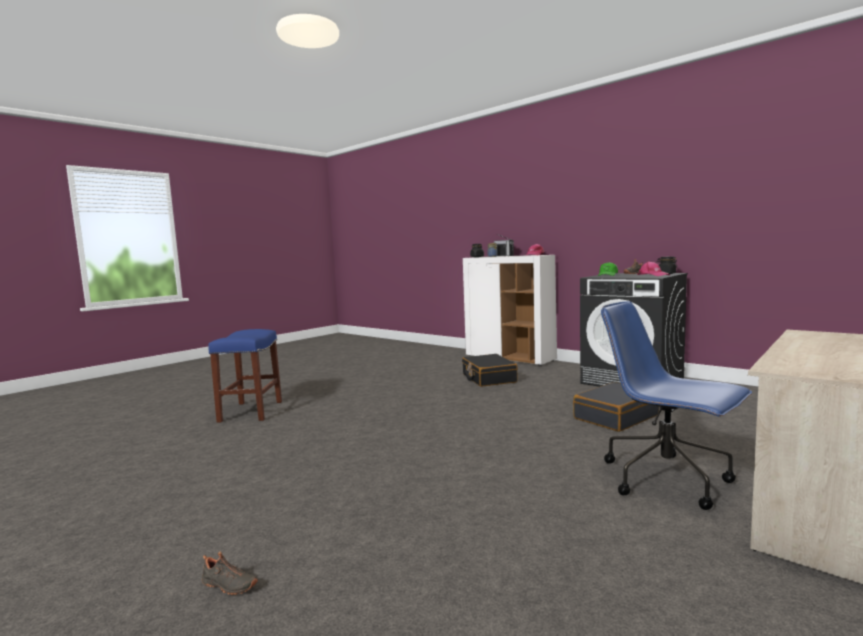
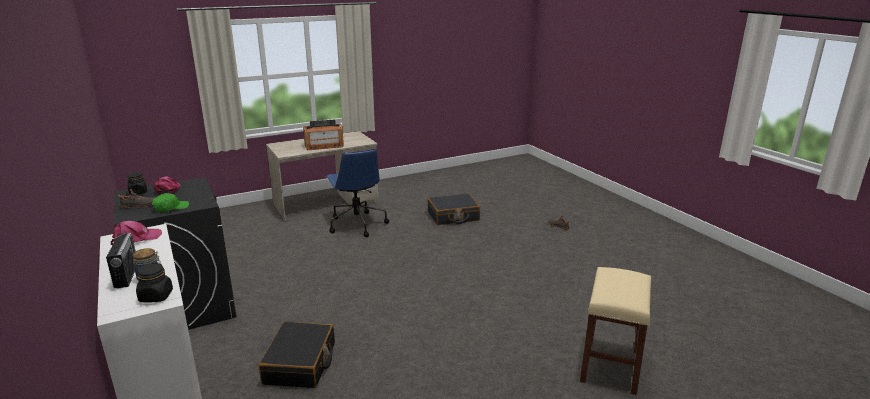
camera: 160 degrees left, 15 degrees up
(251, 411) = (611, 367): blue stool -> beige stool
(615, 417) = (299, 265): black suitcase -> black suitcase (453, 216)
(814, 349) = (324, 146): none -> radio

